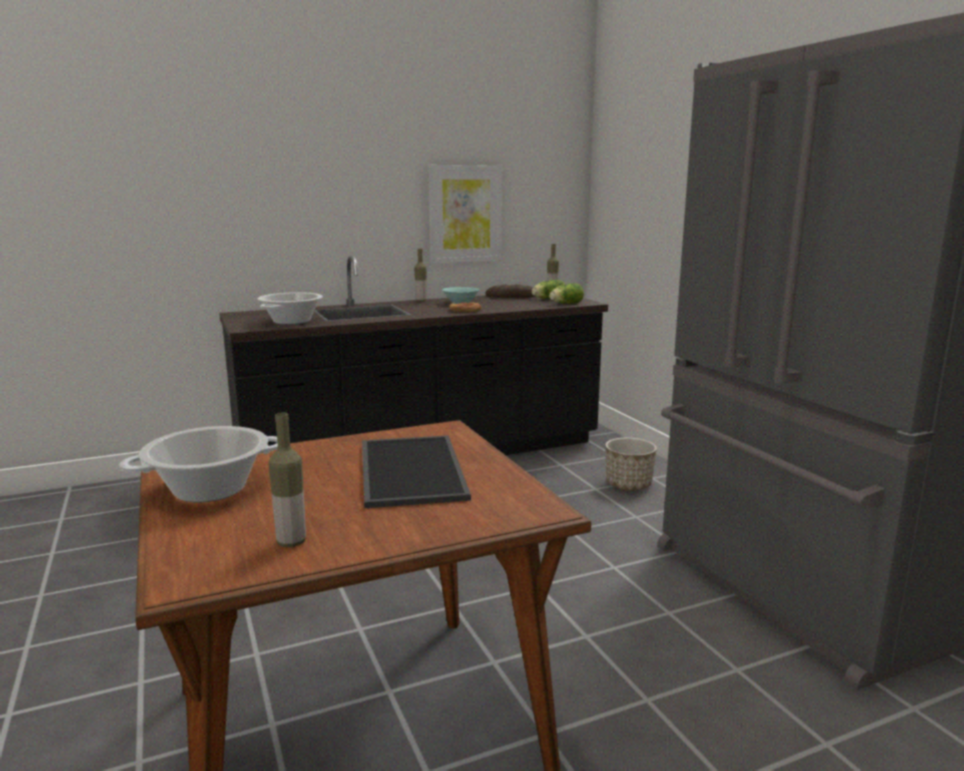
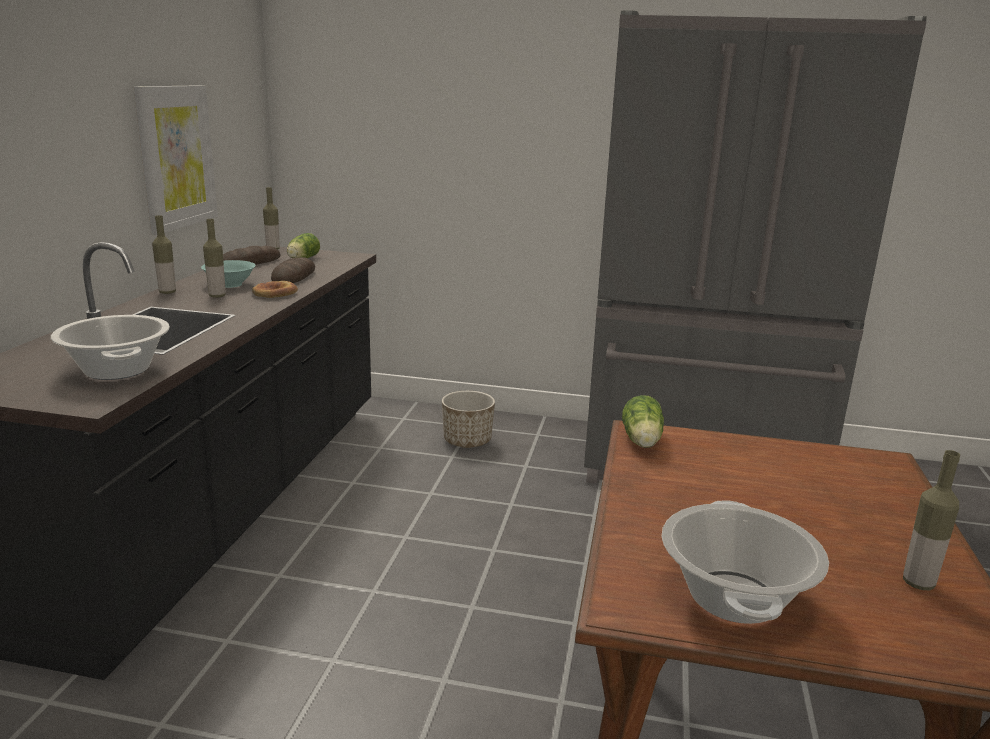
camera: 55 degrees left, 5 degrees up
(408, 469) = (751, 480): tray -> none
(435, 306) = (217, 296): none -> bottle
(507, 306) = (293, 277): none -> bread
(565, 304) = (339, 261): lettuce -> lettuce (642, 441)

